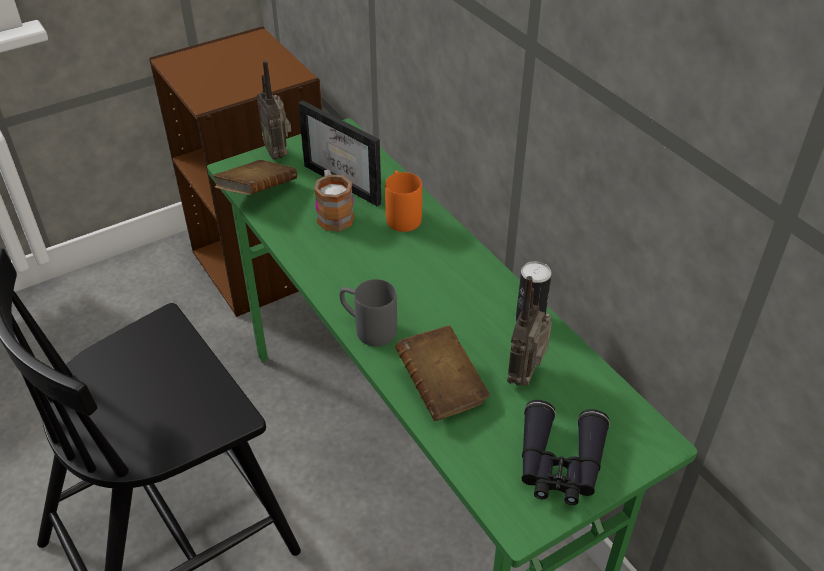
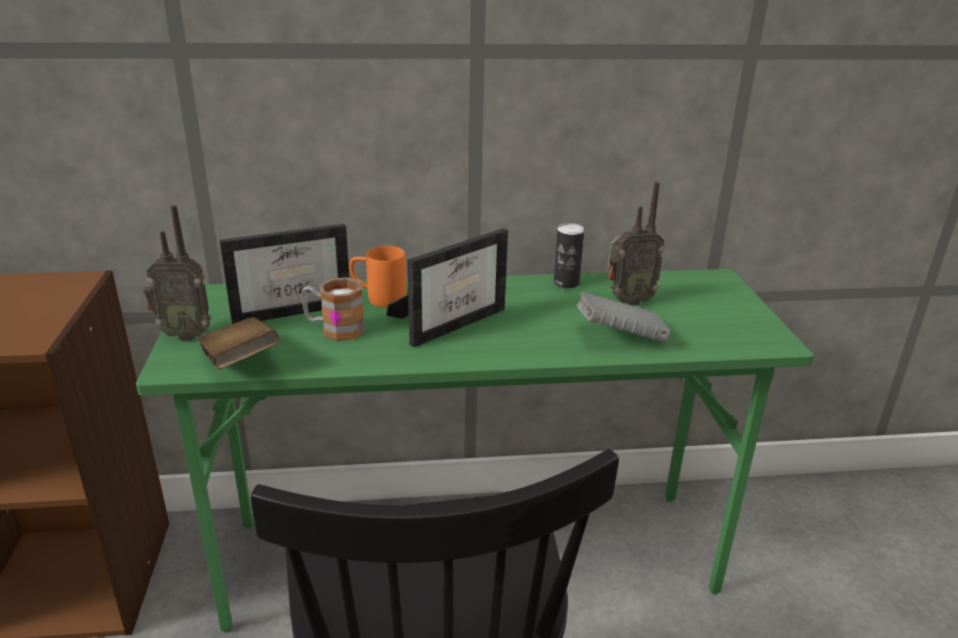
camera: 65 degrees left, 15 degrees down
(367, 328) = (520, 351): grey mug -> none
(392, 271) = (452, 321): none -> picture frame
(441, 388) = (619, 337): brown book -> grey book
(526, 375) = (627, 301): radio -> radio turned 60 degrees counterclockwise
(559, 464) = (725, 314): black binoculars -> none

